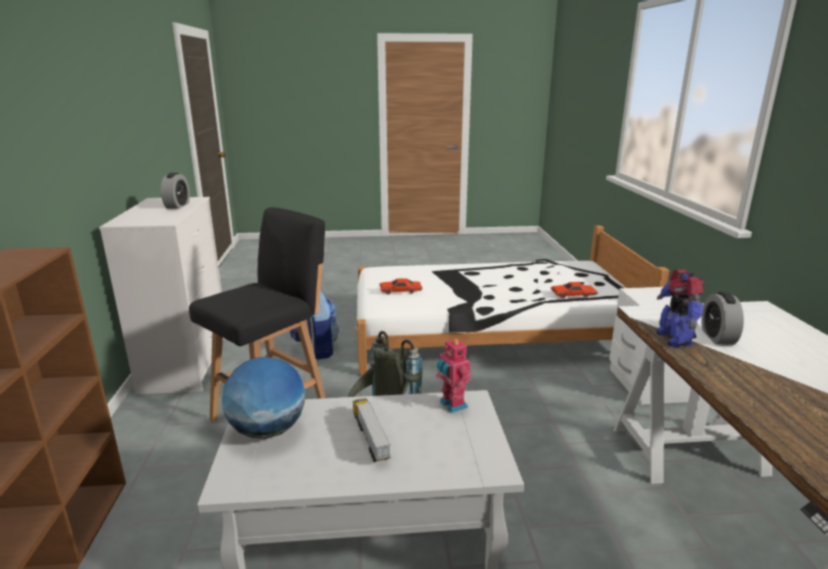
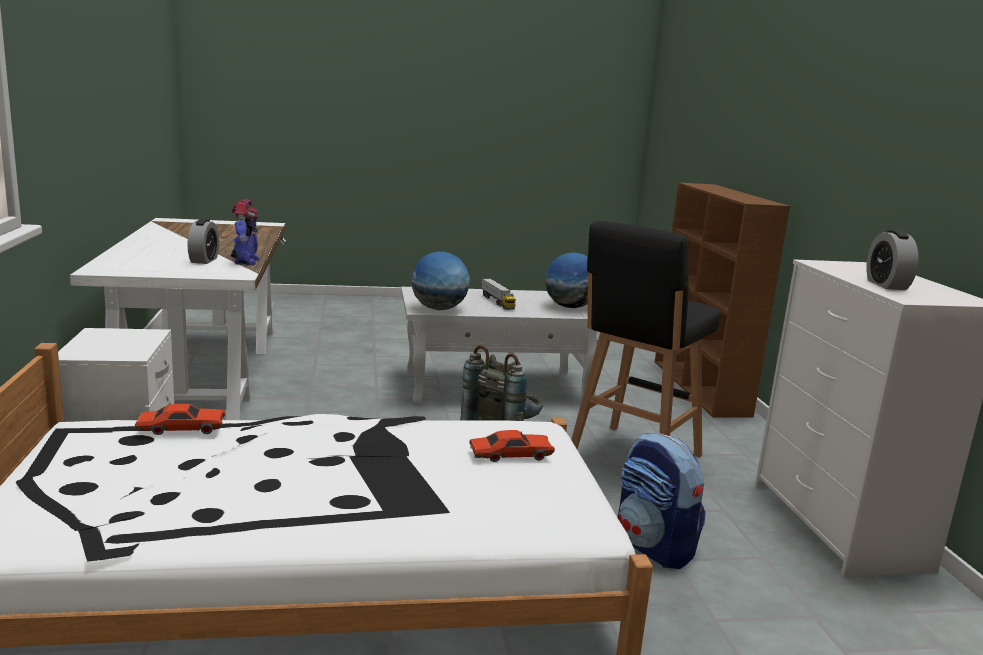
camera: 175 degrees right, 5 degrees down
(452, 405) = (439, 309): toy robot -> globe

